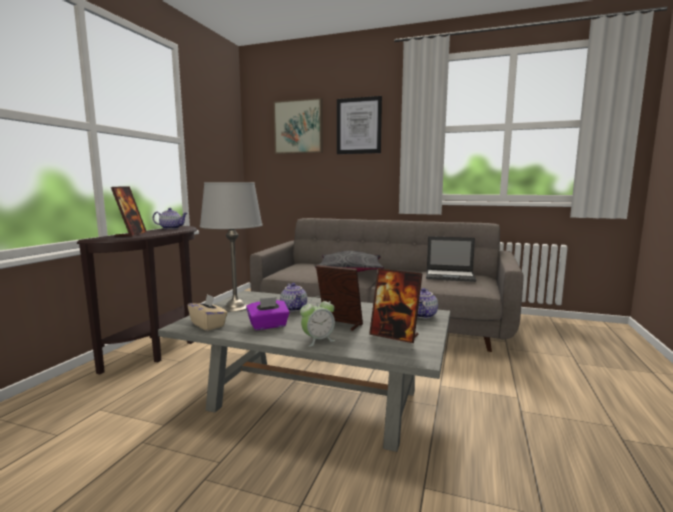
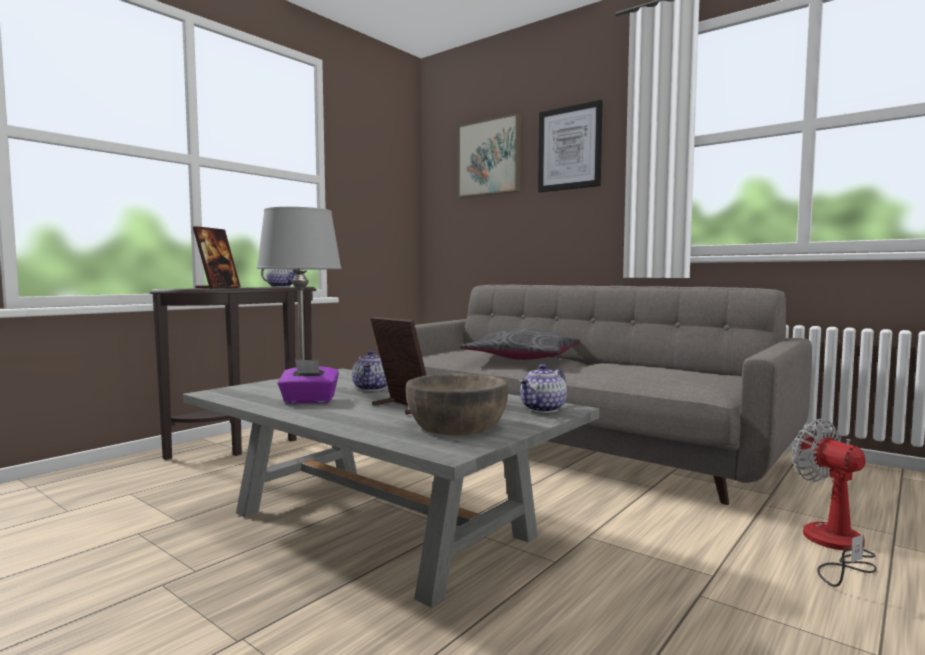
camera: 20 degrees right, 5 degrees down
(208, 325) = (242, 394): beige tissue box -> none
(318, 340) = (343, 419): alarm clock -> none
(394, 335) = (457, 425): picture frame -> brown bowl
(450, 276) = (672, 371): laptop -> none
(555, 369) = (834, 547): none -> fan

